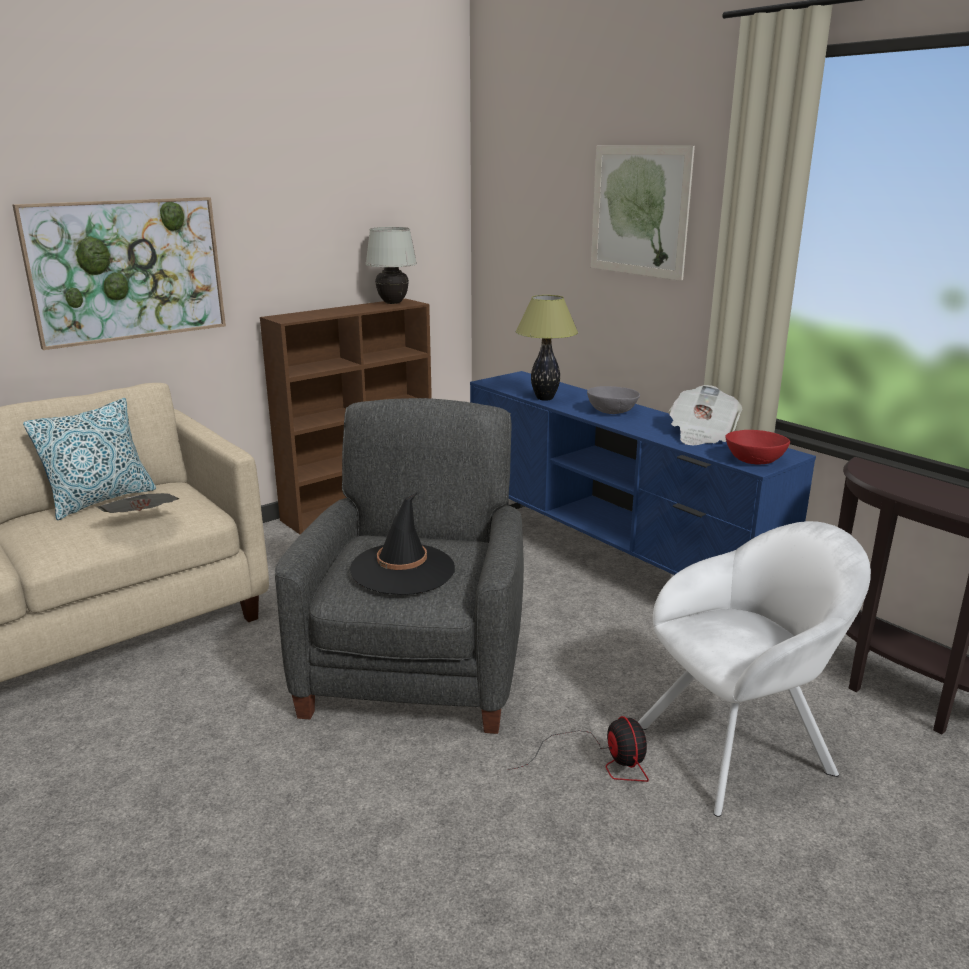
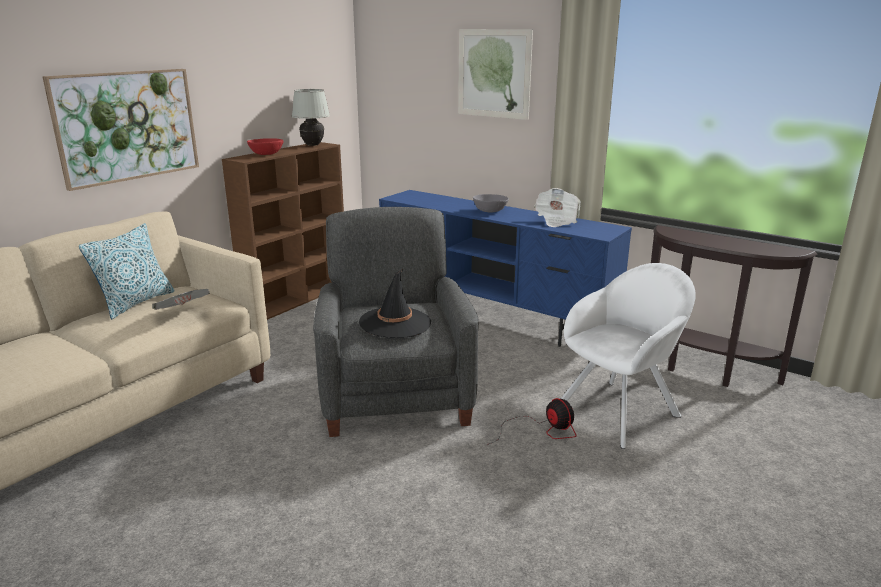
camera: 15 degrees left, 0 degrees up
(544, 398) = (439, 206): table lamp -> none
(754, 460) = (597, 232): red bowl -> red bowl (266, 154)

